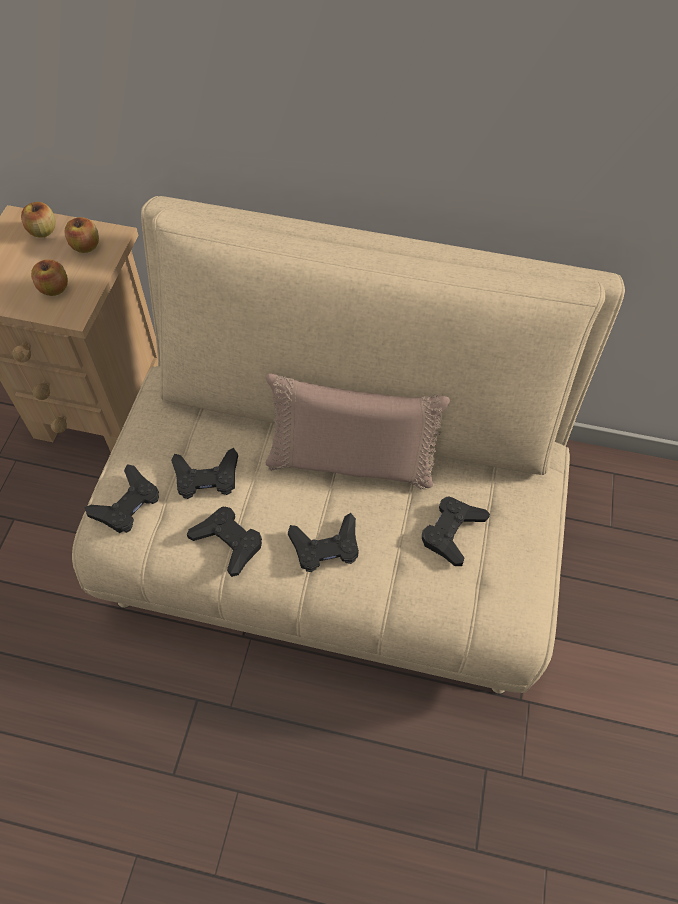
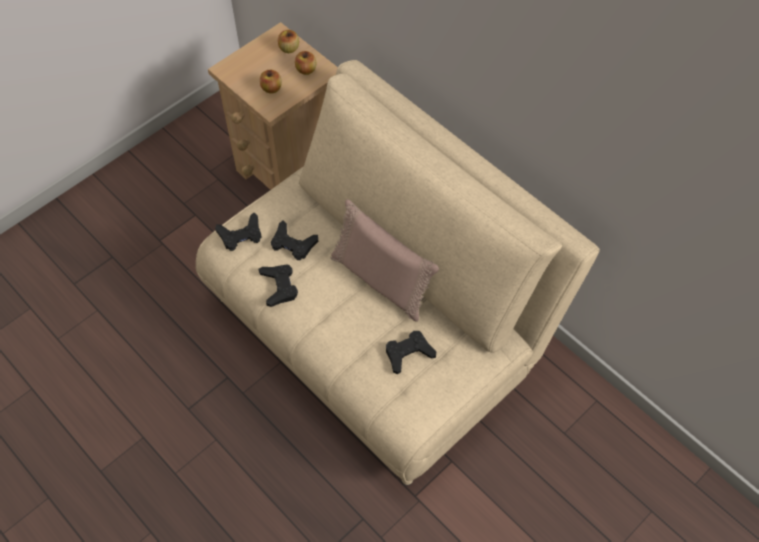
camera: 35 degrees right, 0 degrees up
(326, 547) = (330, 320): black game controller -> none

